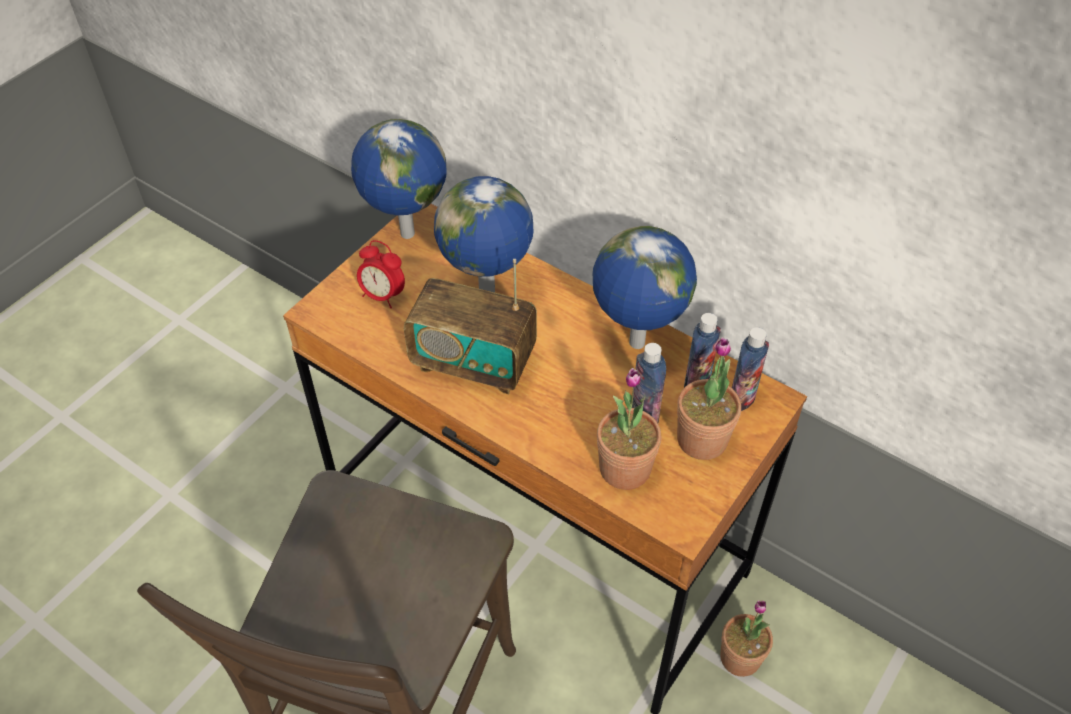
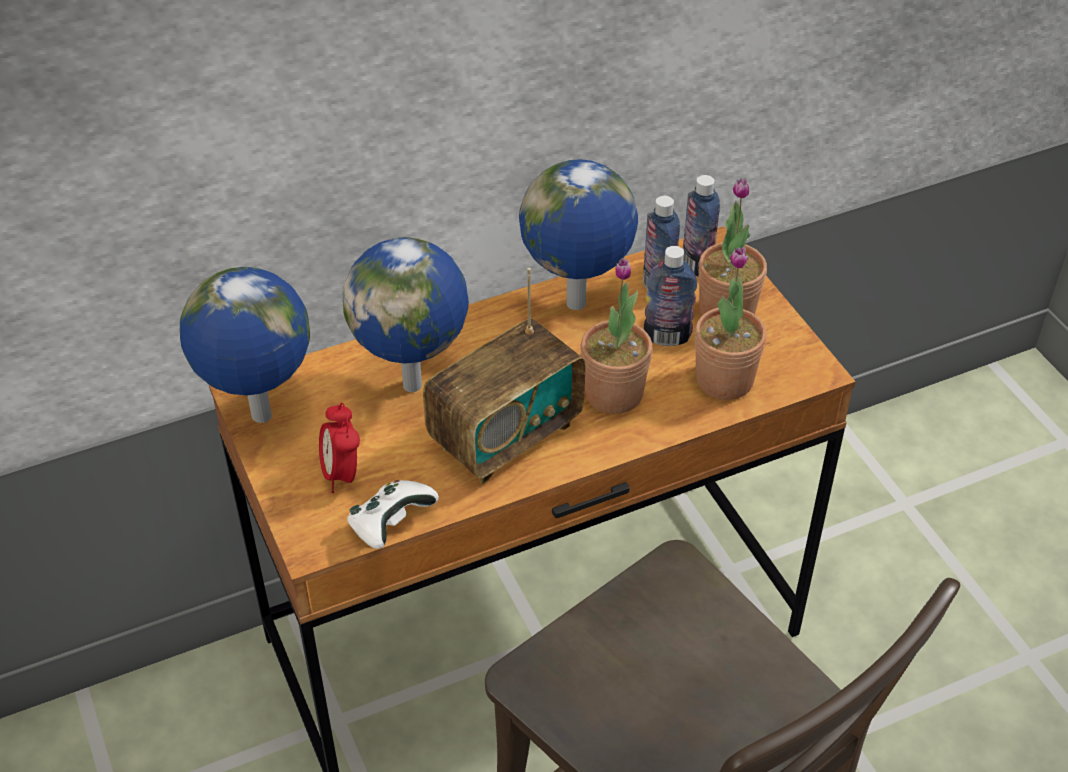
camera: 60 degrees left, 5 degrees down
(354, 340) = (390, 525): none -> white game controller
(383, 296) = (342, 474): alarm clock -> alarm clock turned 105 degrees clockwise
(740, 657) = (776, 537): potted plant -> potted plant (613, 394)

